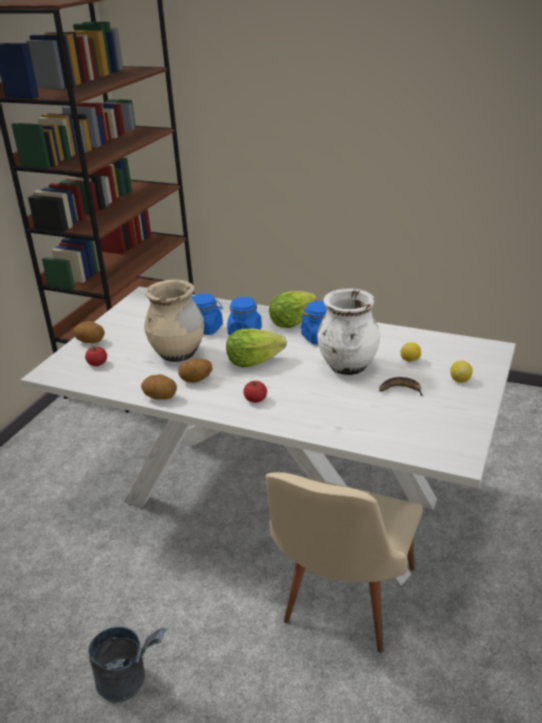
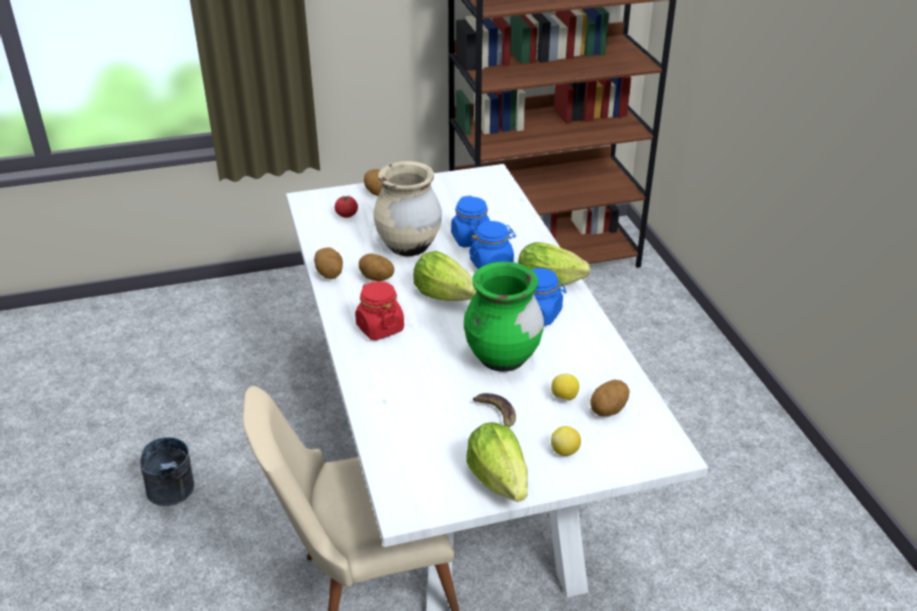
camera: 50 degrees right, 5 degrees up
(255, 399) = (379, 328): tomato -> red jar
(348, 366) = (502, 358): white vase -> green vase
(438, 351) = (609, 410): none -> potato
(464, 412) = (499, 479): none -> lettuce

